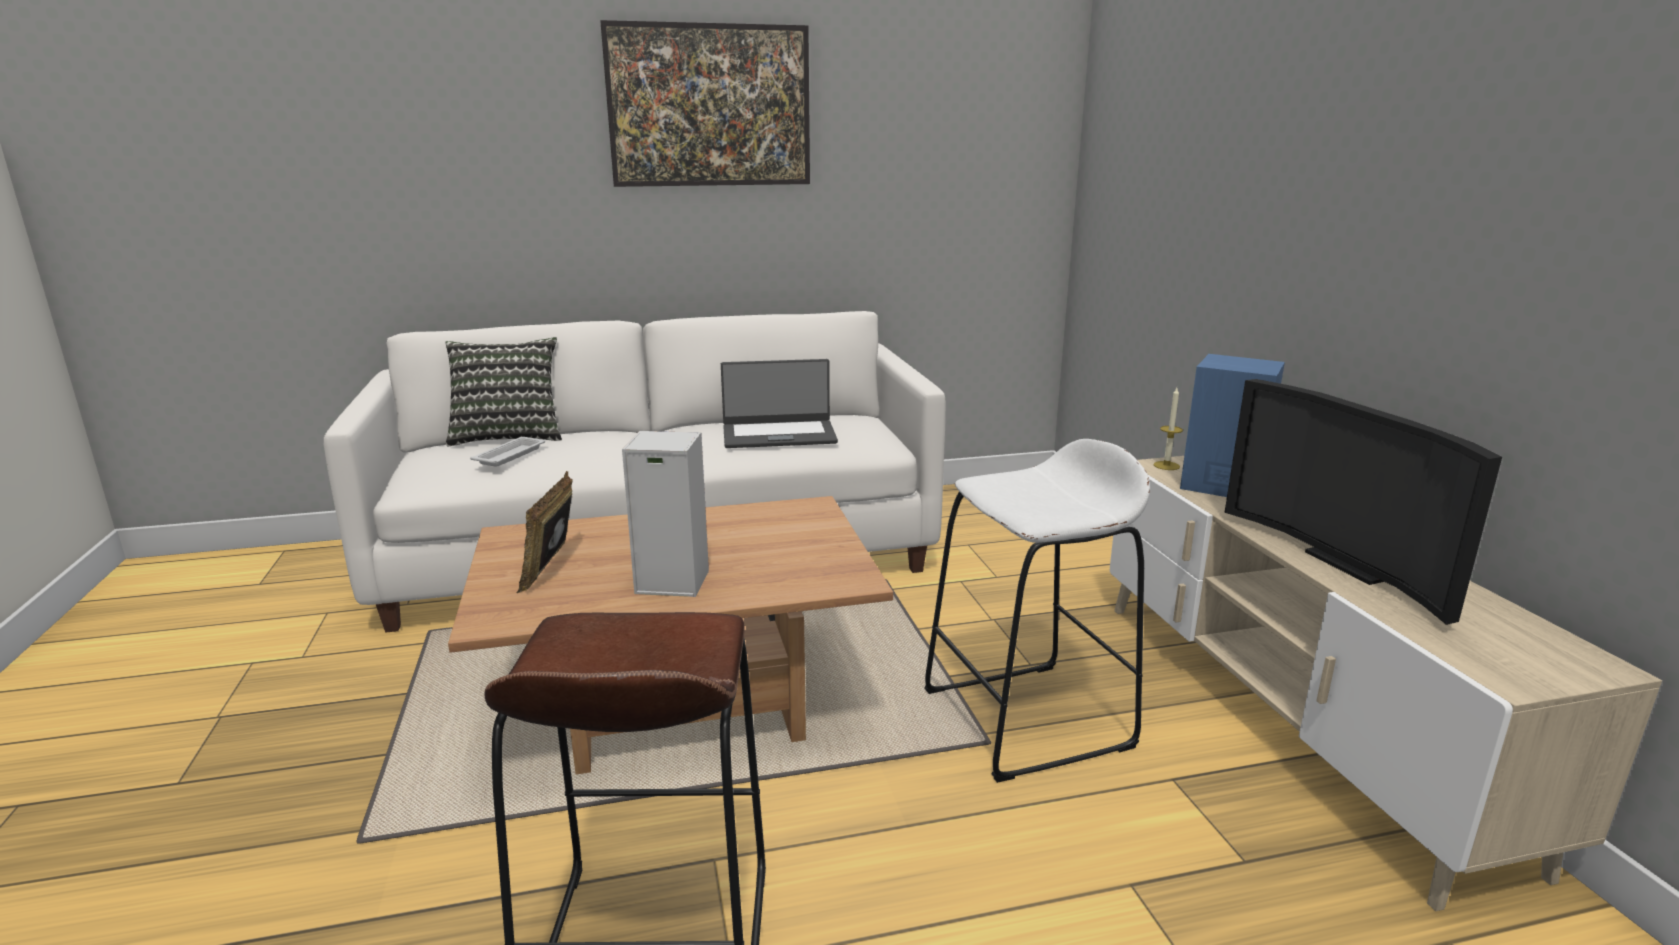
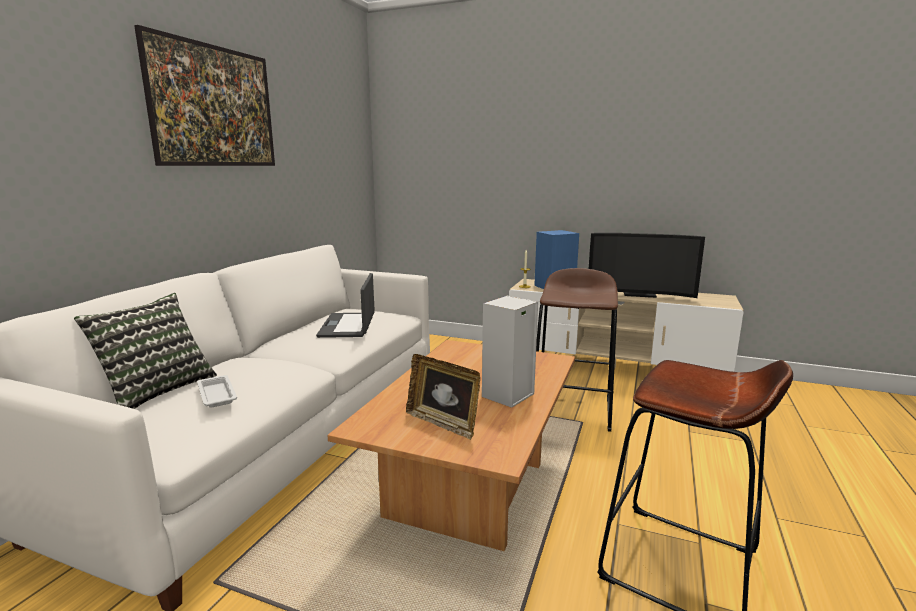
camera: 55 degrees left, 5 degrees down
(779, 435) = (348, 325): laptop -> laptop turned 150 degrees clockwise
(1027, 719) = (572, 409): white stool -> brown stool

